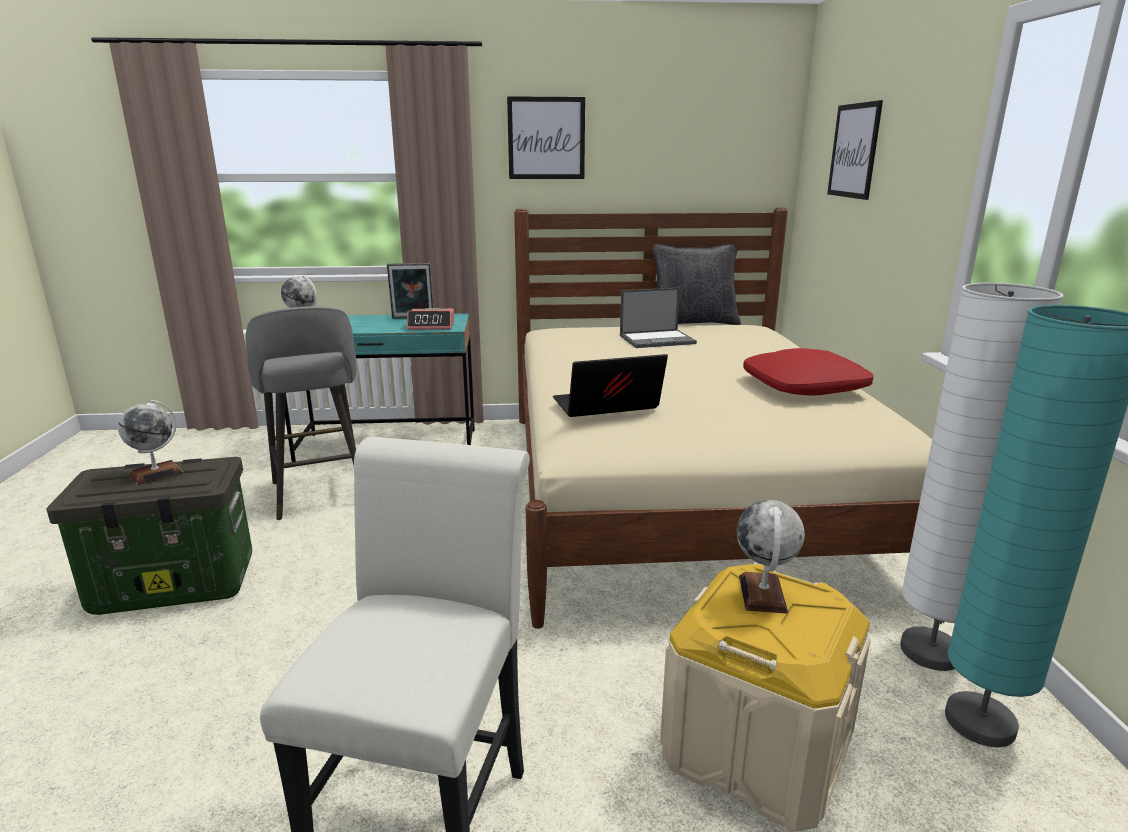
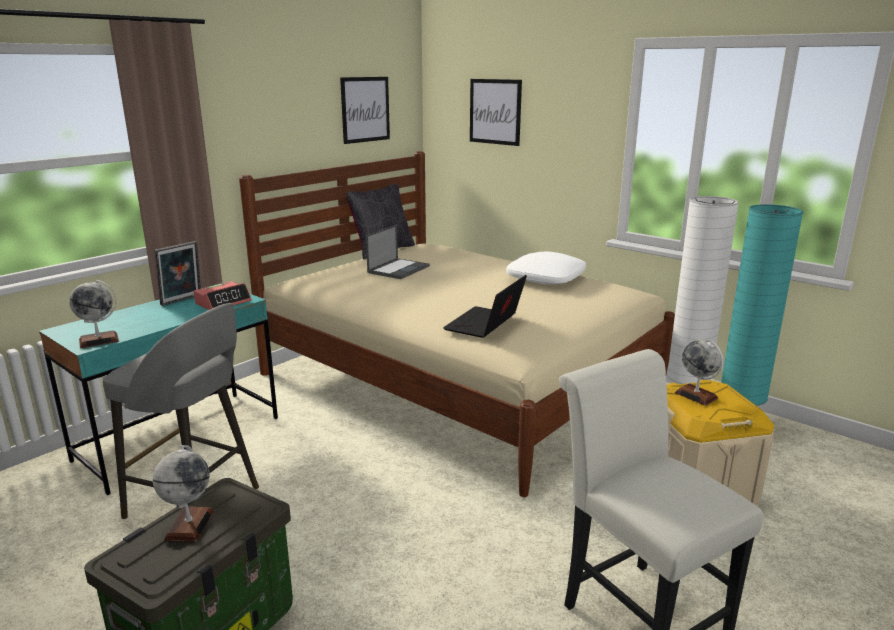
camera: 45 degrees left, 0 degrees up
(546, 138) = (255, 108): picture -> picture (365, 109)
(804, 386) = (545, 278): red pillow -> white pillow

